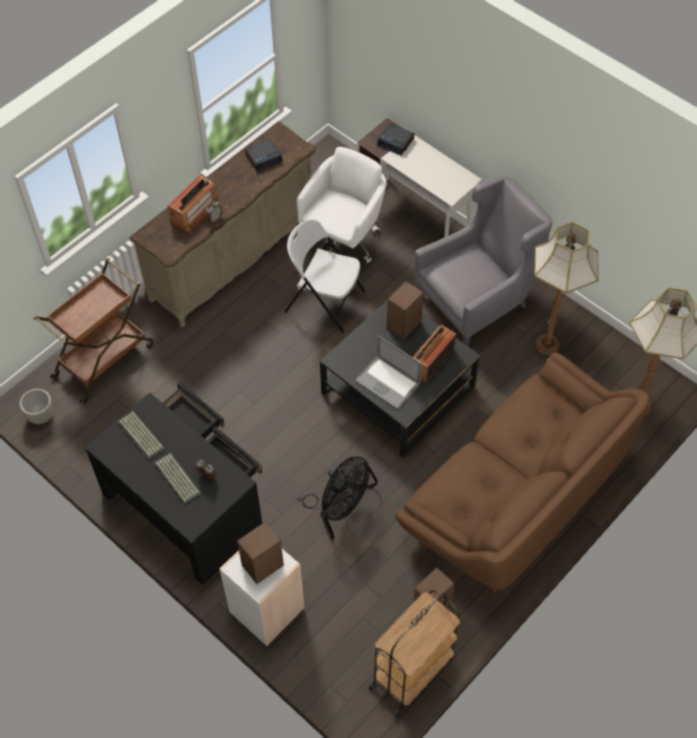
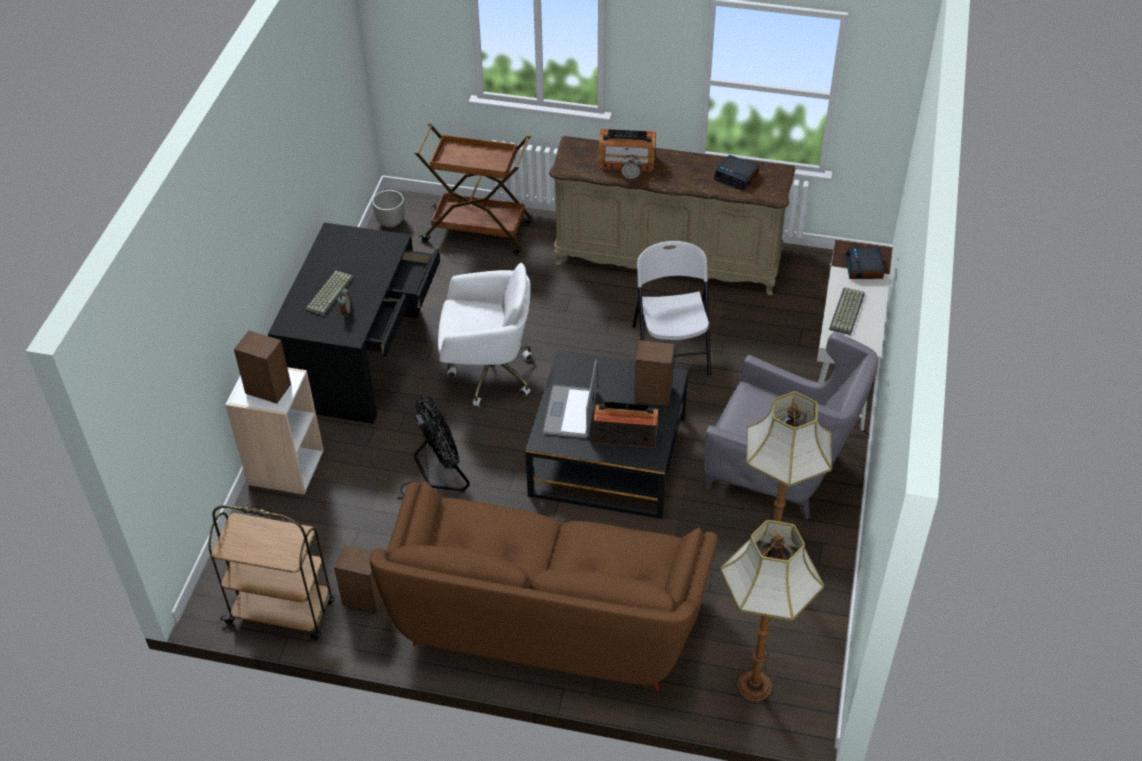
camera: 60 degrees right, 10 degrees down
(142, 435) = (361, 251): keyboard -> keyboard (847, 312)
(338, 506) = (434, 470): black fan -> black fan turned 120 degrees counterclockwise
(344, 244) = (756, 332): white office chair -> white office chair (488, 375)

